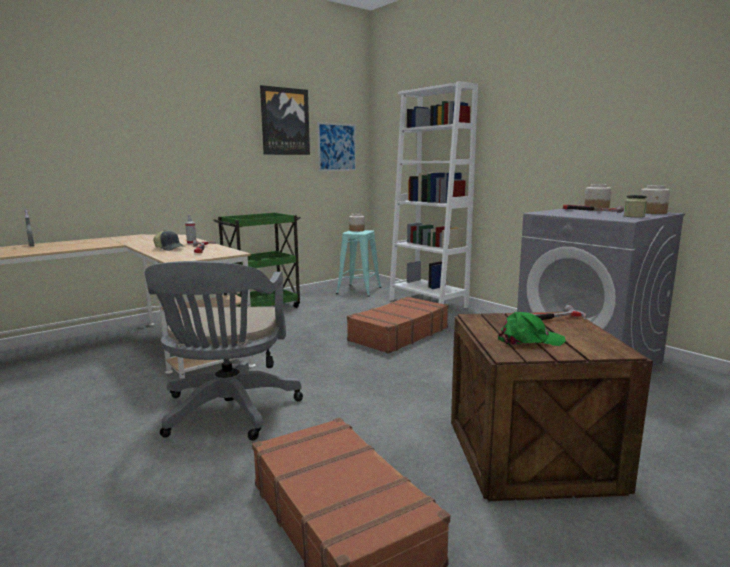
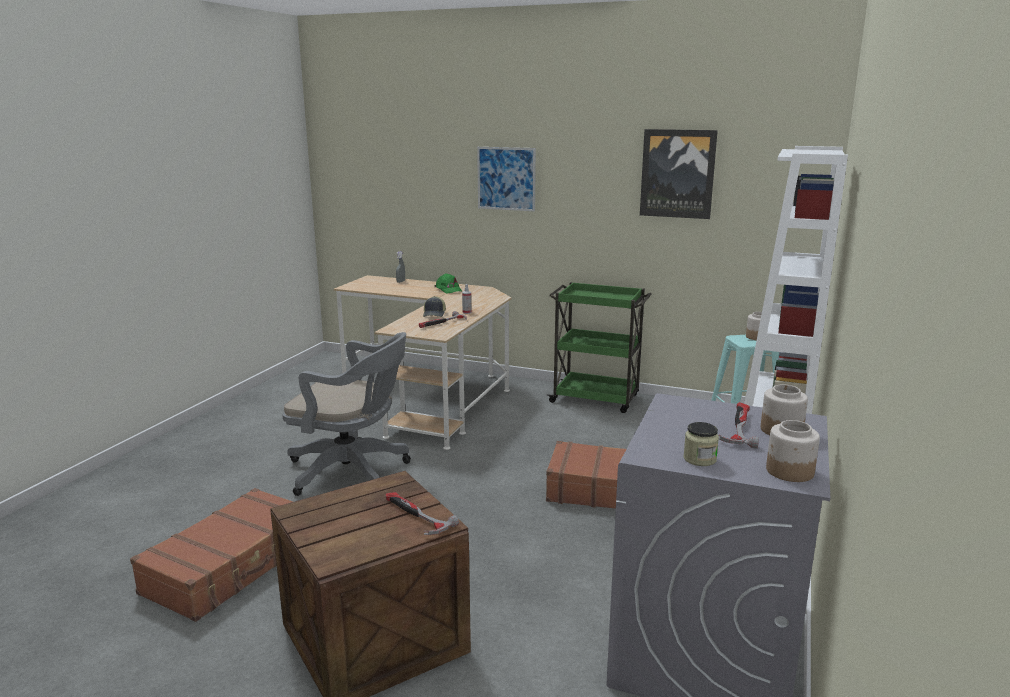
camera: 60 degrees right, 5 degrees up
(228, 413) = (353, 472): grey office chair -> grey office chair turned 135 degrees counterclockwise
(337, 147) = (763, 210): picture -> picture (506, 178)
(529, 340) = (338, 514): green cap -> green cap (448, 289)

